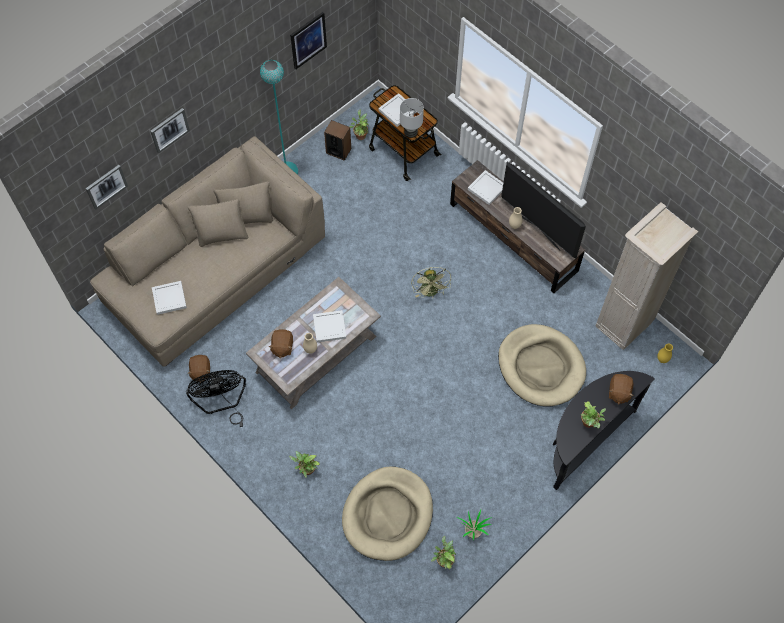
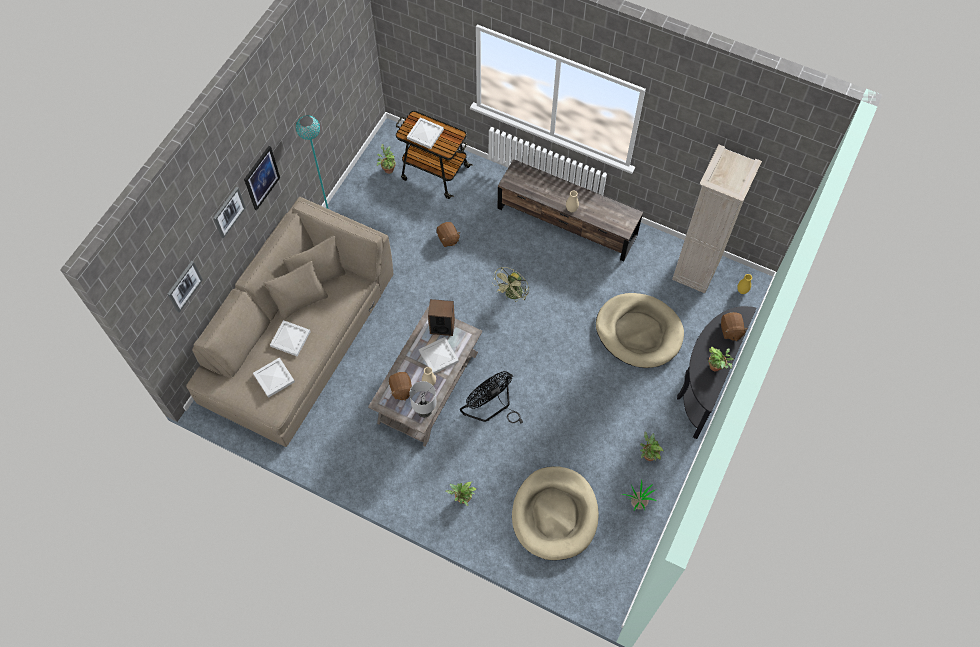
camera: 20 degrees left, 0 degrees up
(200, 372) = (323, 440): brown plush toy -> brown plush toy (448, 239)
(222, 402) = (356, 462): black fan -> black fan (494, 406)
(308, 40) = (327, 88): picture -> picture (261, 178)
(338, 151) = (373, 189): speaker -> speaker (442, 326)
(410, 132) = (445, 150): grey table lamp -> grey table lamp (424, 410)
(431, 292) = (512, 295): green fan -> green fan turned 60 degrees clockwise
(444, 560) = (622, 538): potted plant -> potted plant (648, 455)
(487, 189) = (533, 183): white tray -> white tray (290, 339)
(537, 230) = (594, 207): television -> none

